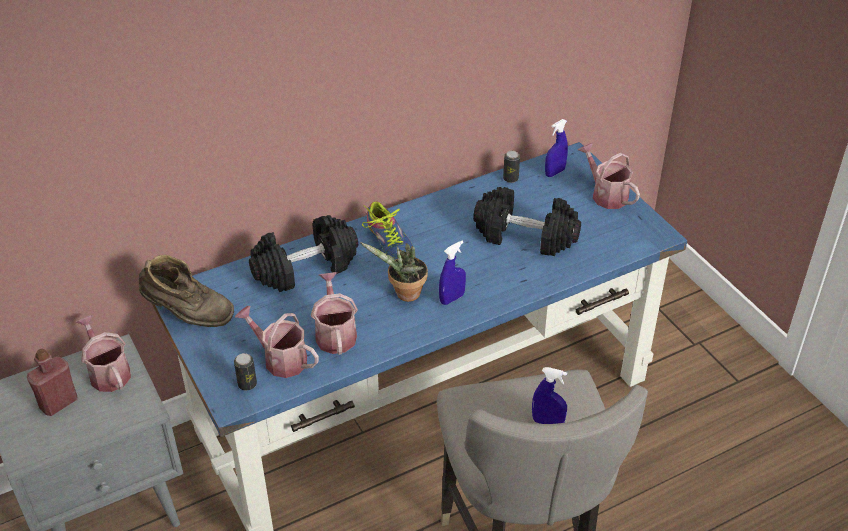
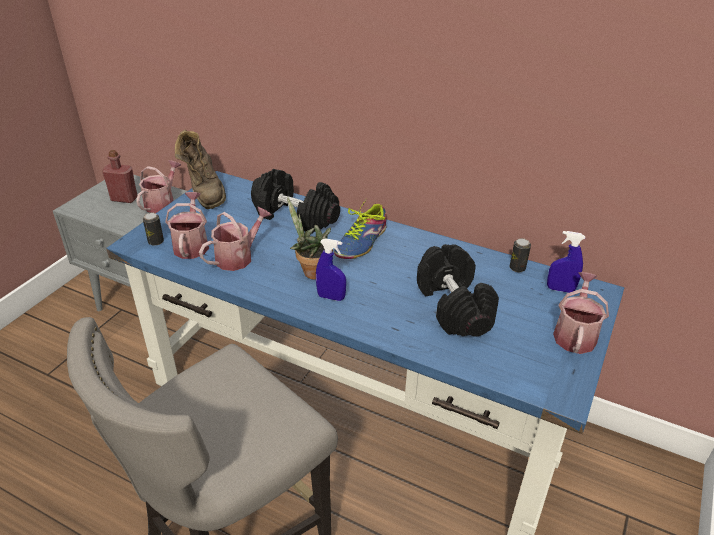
camera: 55 degrees right, 5 degrees down
(547, 422) = (231, 424): blue spray bottle -> none

